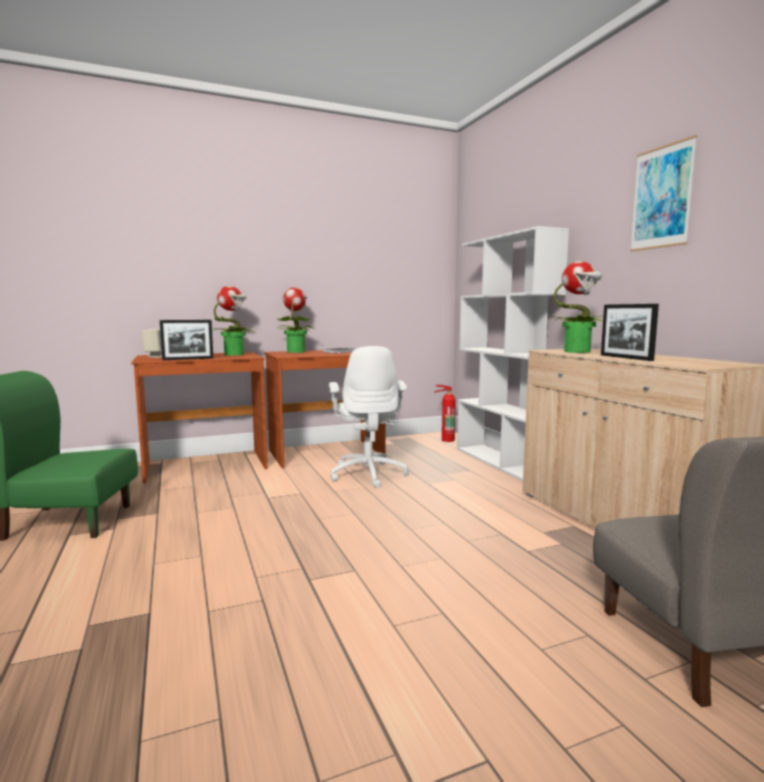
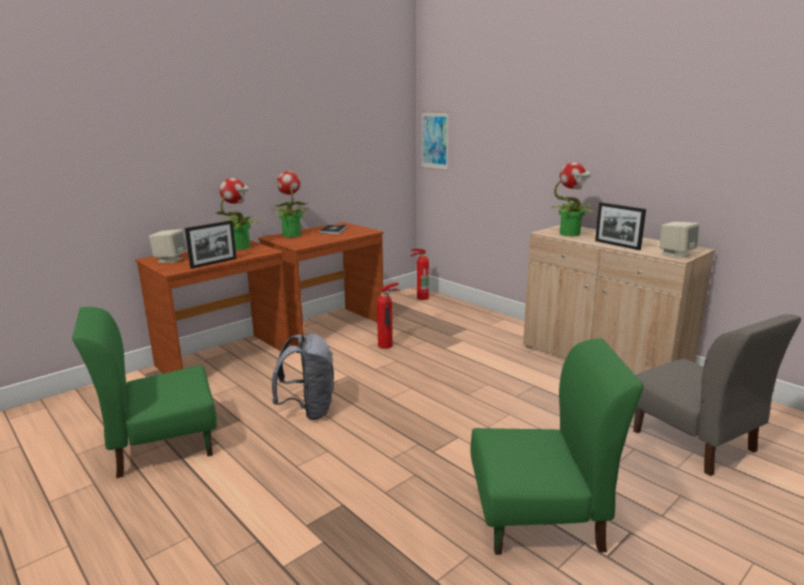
camera: 20 degrees left, 10 degrees up
(228, 516) = (308, 410): none -> grey backpack
(360, 696) = (539, 519): none -> green chair
(368, 474) = (387, 346): white office chair -> fire extinguisher
(502, 462) = (485, 316): white bookcase -> none
(662, 197) = (634, 113): picture -> picture (435, 140)
(702, 364) = (676, 254): none -> beige speaker

